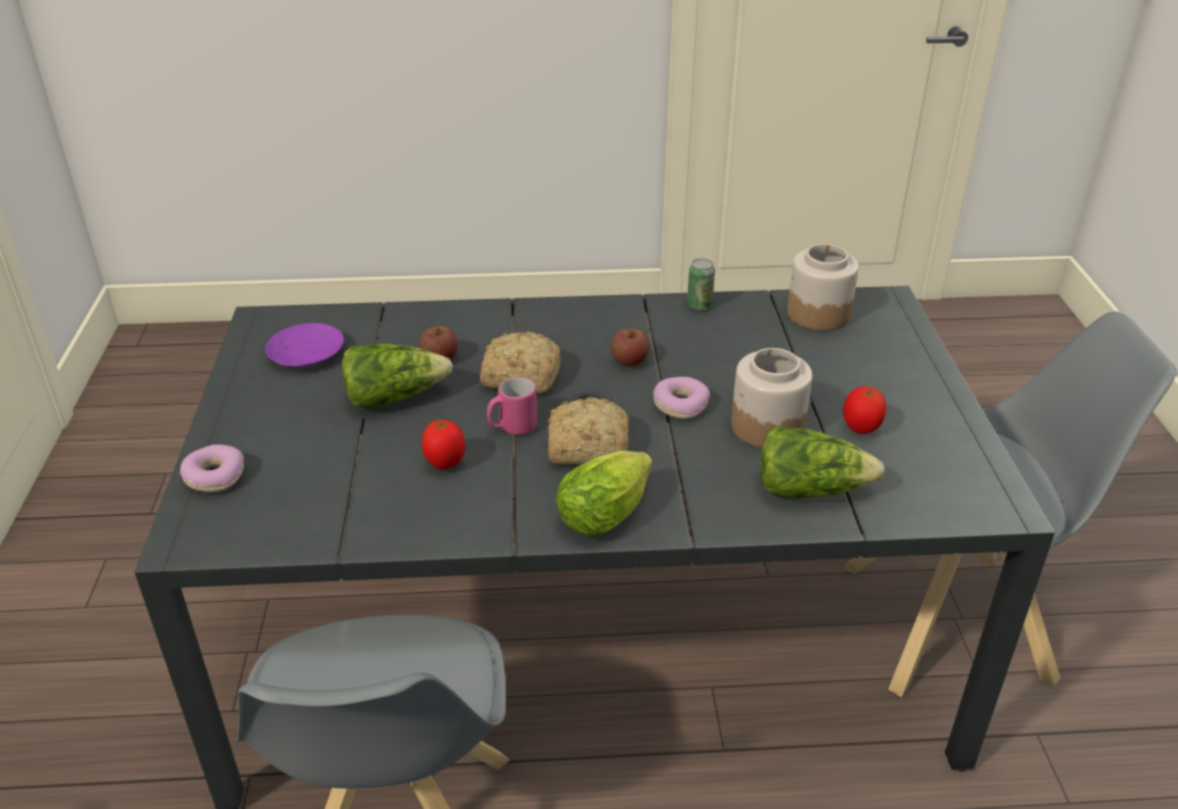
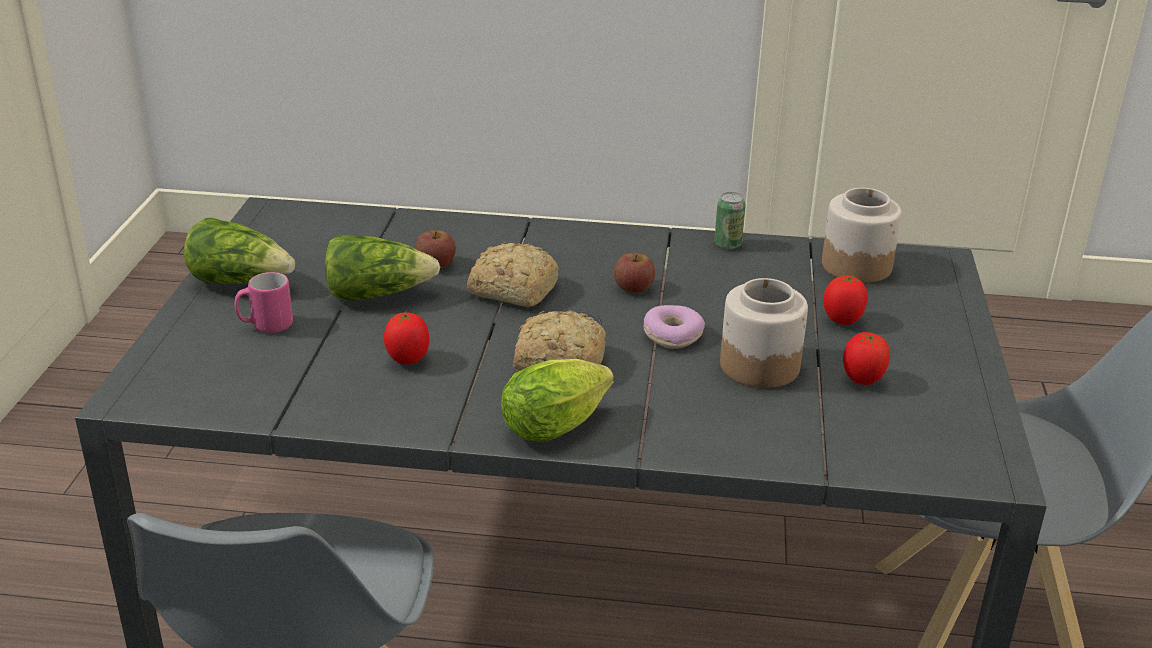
camera: 10 degrees right, 5 degrees down
(214, 476) = (177, 344): donut -> none
(305, 354) = (302, 246): purple plate -> none
(512, 428) = (487, 336): pink mug -> pink mug (265, 326)
(810, 489) = (784, 430): lettuce -> lettuce (241, 282)
(824, 371) = (842, 321): none -> tomato

